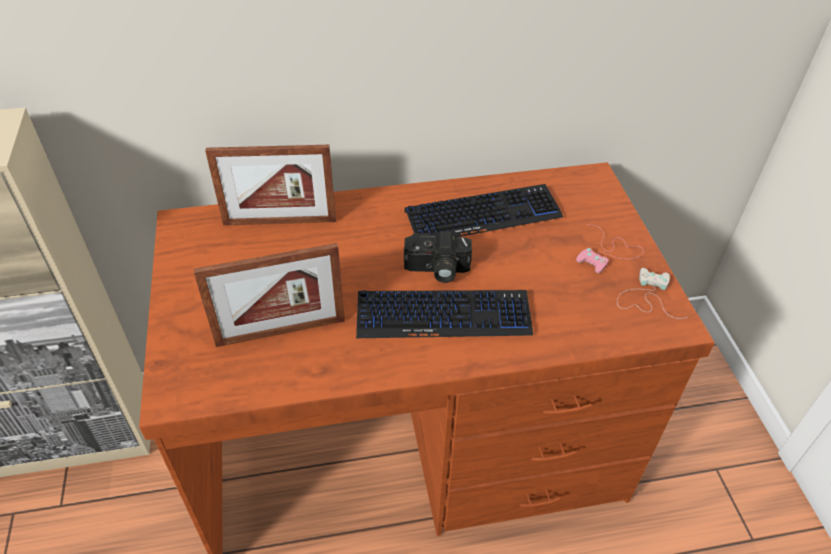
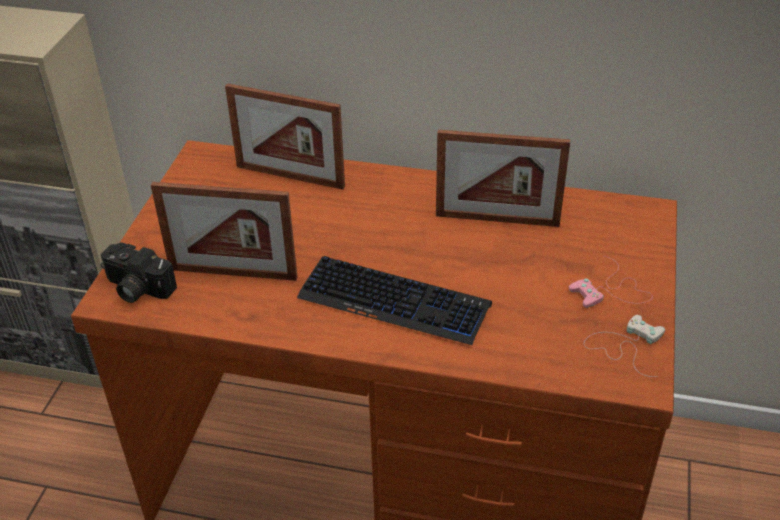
camera: 25 degrees right, 5 degrees down
(436, 270) = (414, 259): camera -> camera (136, 288)
(483, 215) = (497, 219): keyboard -> picture frame

